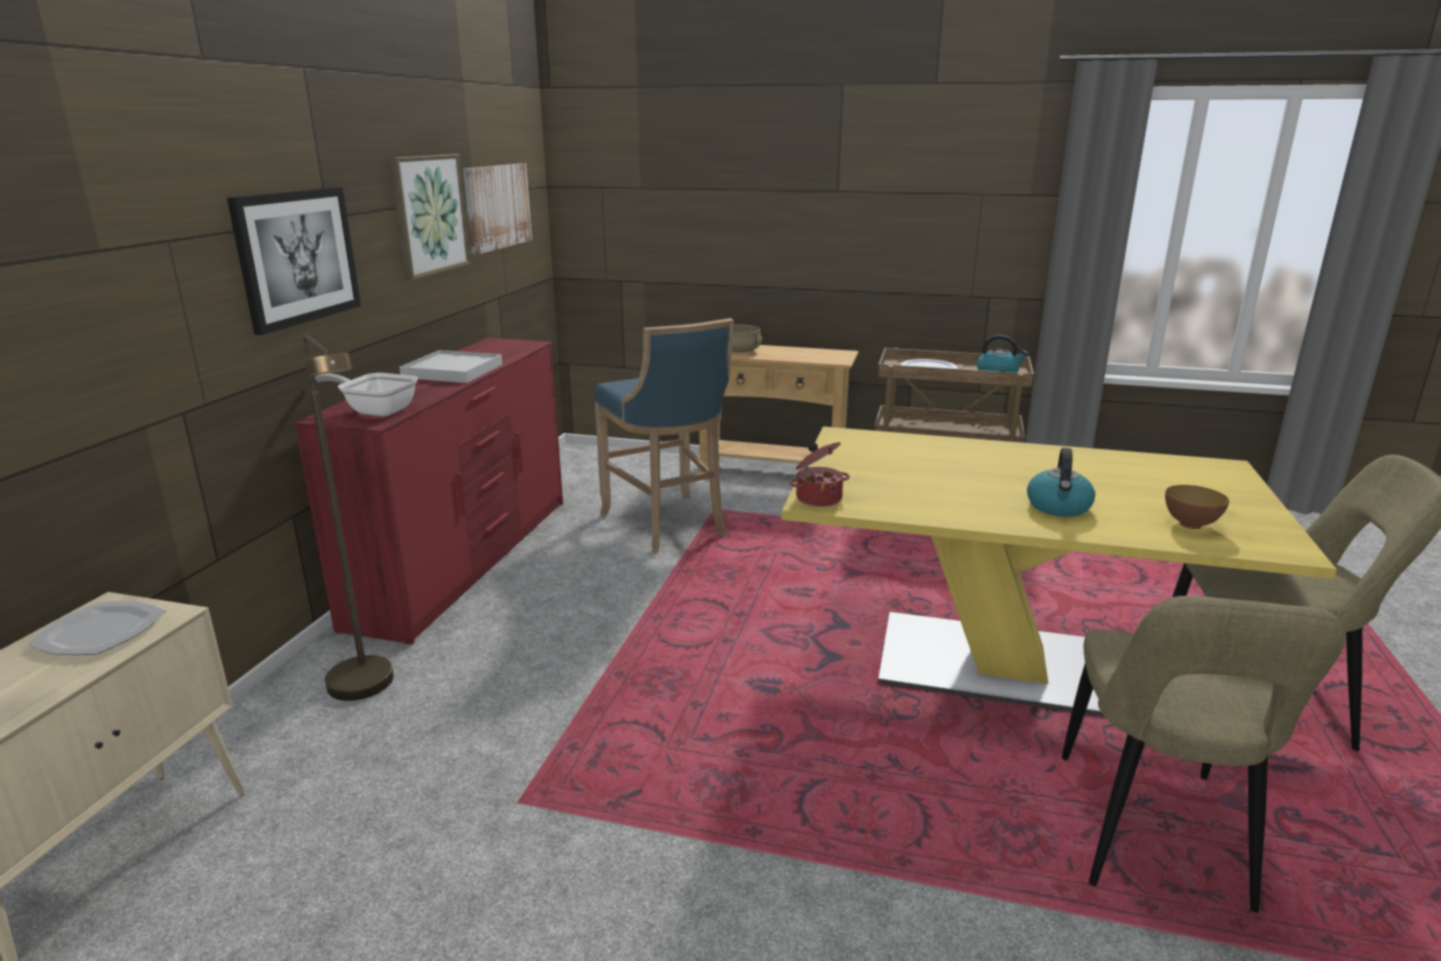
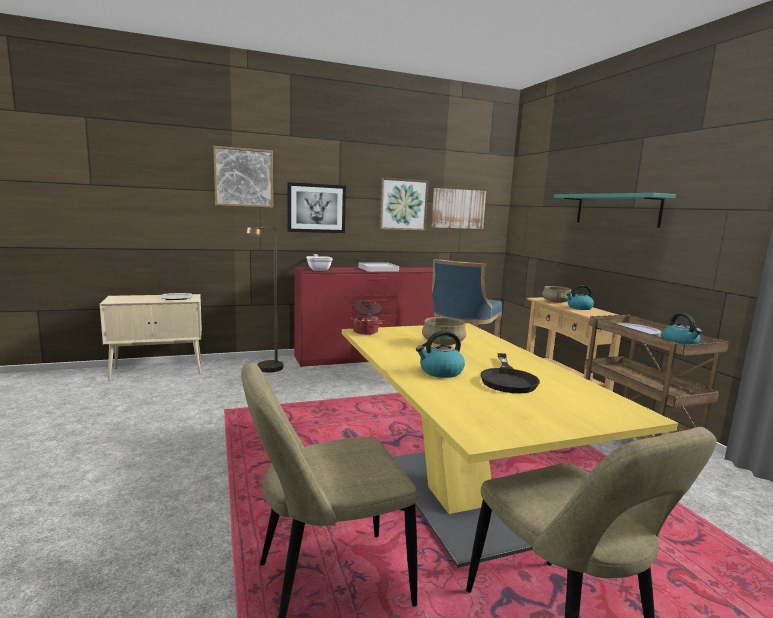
camera: 55 degrees right, 10 degrees down
(123, 201) = (244, 177): none -> picture
(785, 353) = (579, 308): none -> kettle
(810, 195) = (616, 210): none -> turquoise shelf
(925, 470) = (443, 343): none -> beige cooking pot
(1100, 482) = (508, 379): none -> black frying pan
(1190, 524) = (475, 405): bowl -> none

